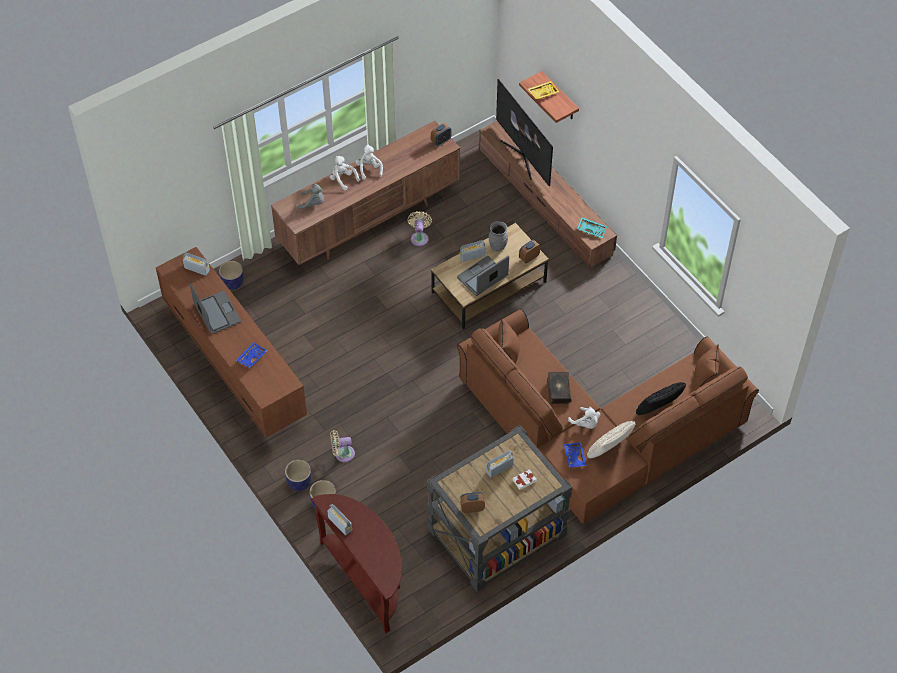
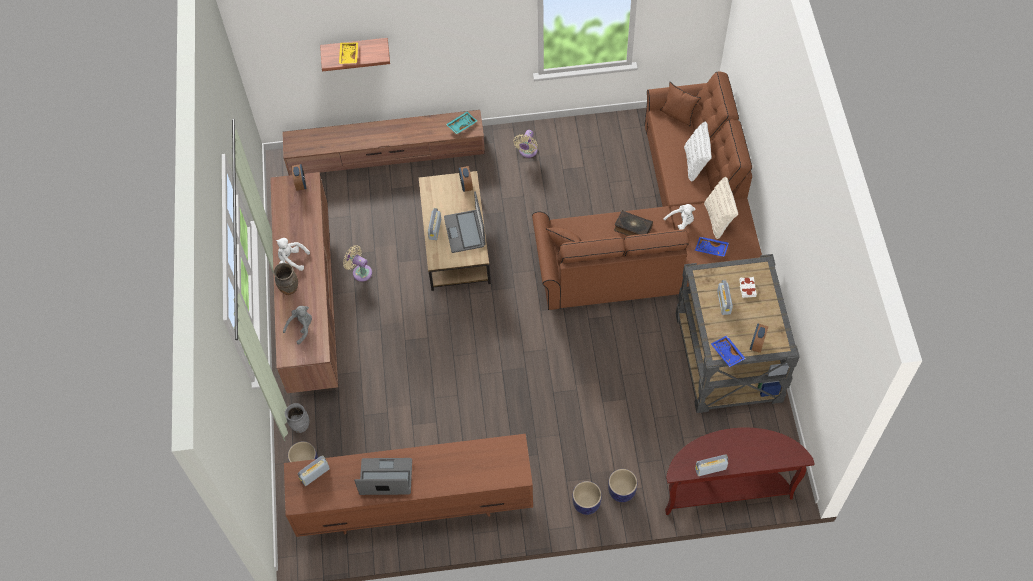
camera: 60 degrees left, 5 degrees up
(251, 357) = (462, 467): blue tray -> blue tray (726, 353)
(342, 454) = (574, 450): beige fan -> beige fan (527, 152)
(343, 179) = (289, 288): white plush toy -> brown vase
(497, 246) = (436, 203): grey vase -> grey vase (300, 426)
(523, 156) = (340, 137): television -> none
(658, 410) = (695, 164): black pillow -> white pillow

